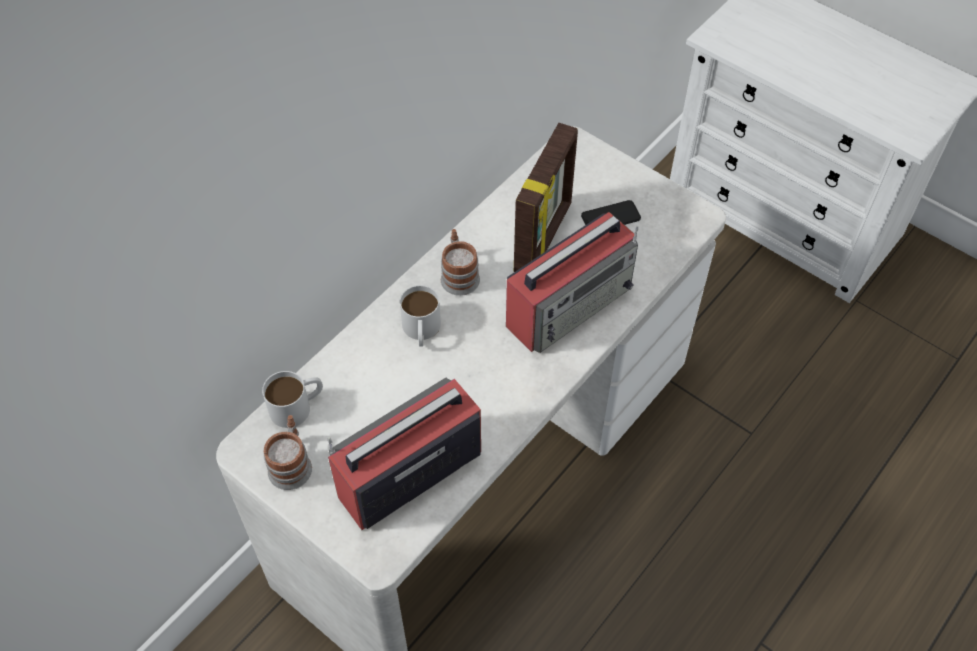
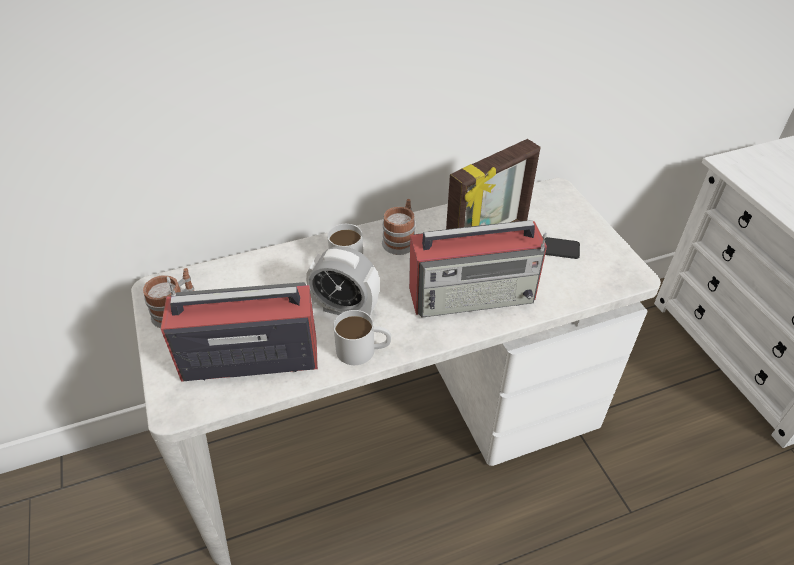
camera: 30 degrees right, 10 degrees down
(297, 406) = (214, 276): white mug -> white mug (363, 350)
(460, 378) = (345, 308): none -> alarm clock

